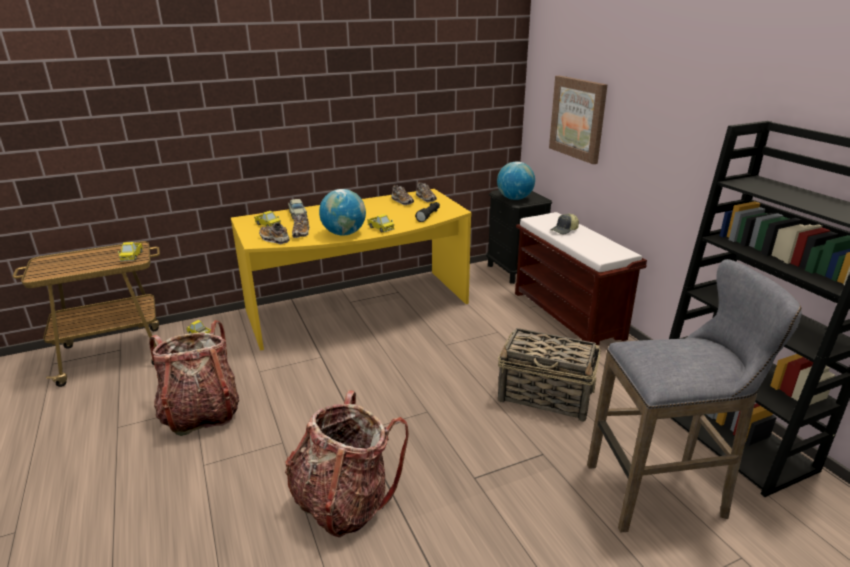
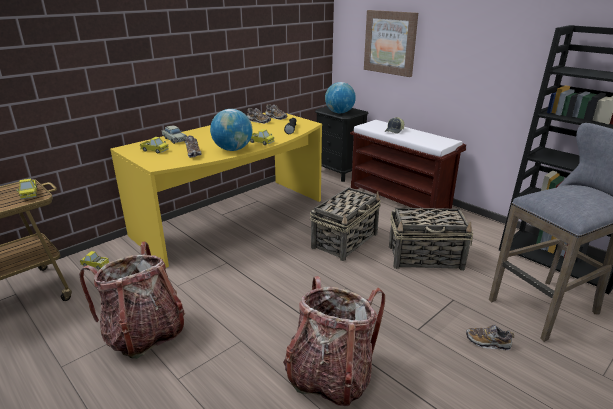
camera: 20 degrees left, 0 degrees up
(274, 239) = (172, 161): shoe -> shoe (488, 342)
(464, 356) = (345, 240): none -> basket

